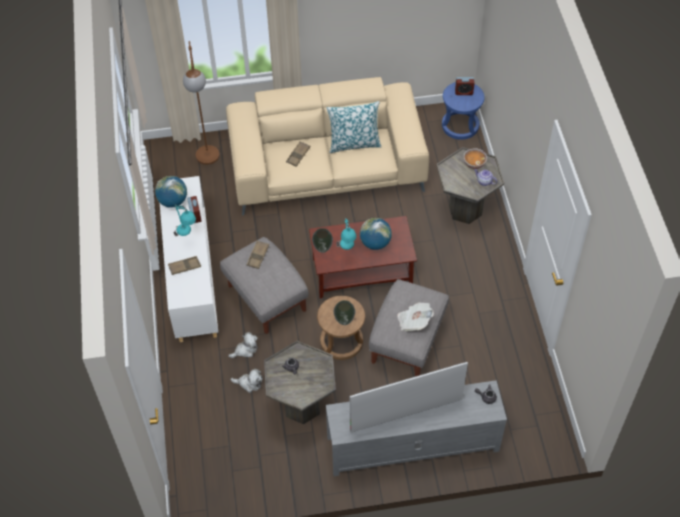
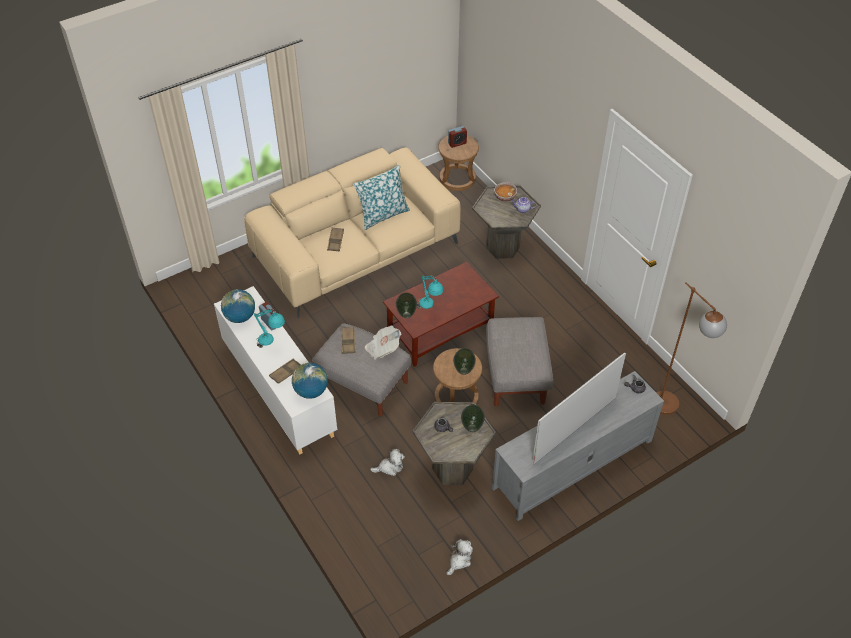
camera: 25 degrees left, 5 degrees down
(208, 162) = (237, 281): brown floor lamp -> brown floor lamp (671, 410)
(245, 350) = (369, 438): plush toy -> plush toy (459, 560)
(317, 377) = (471, 427): none -> vase
(375, 243) = (452, 294): globe -> globe (311, 391)
(414, 321) = (527, 349): newspaper -> newspaper (383, 348)
(460, 125) = (457, 178): blue stool -> brown stool

